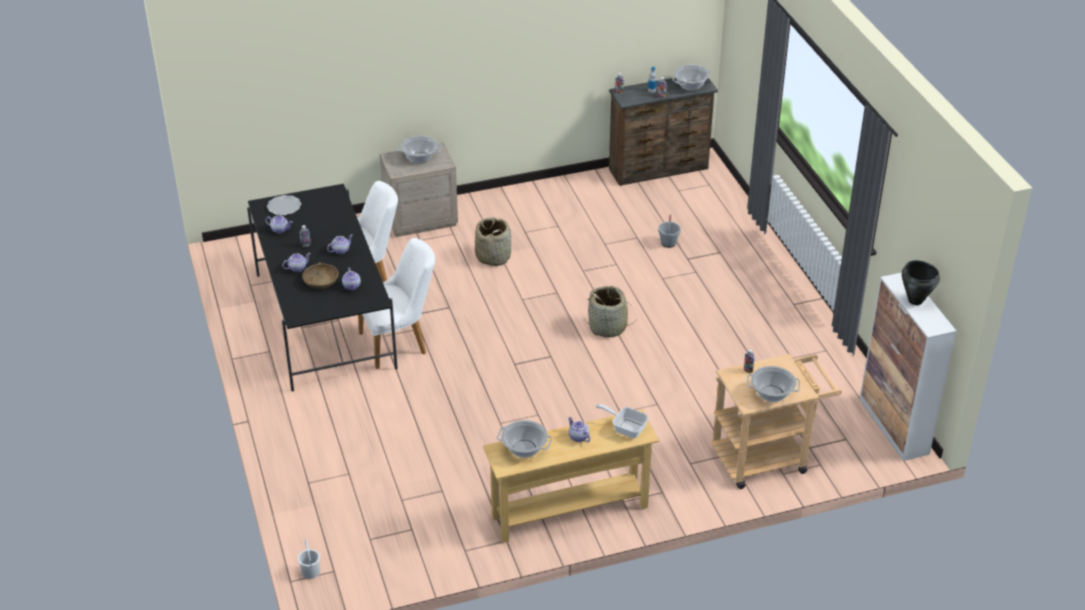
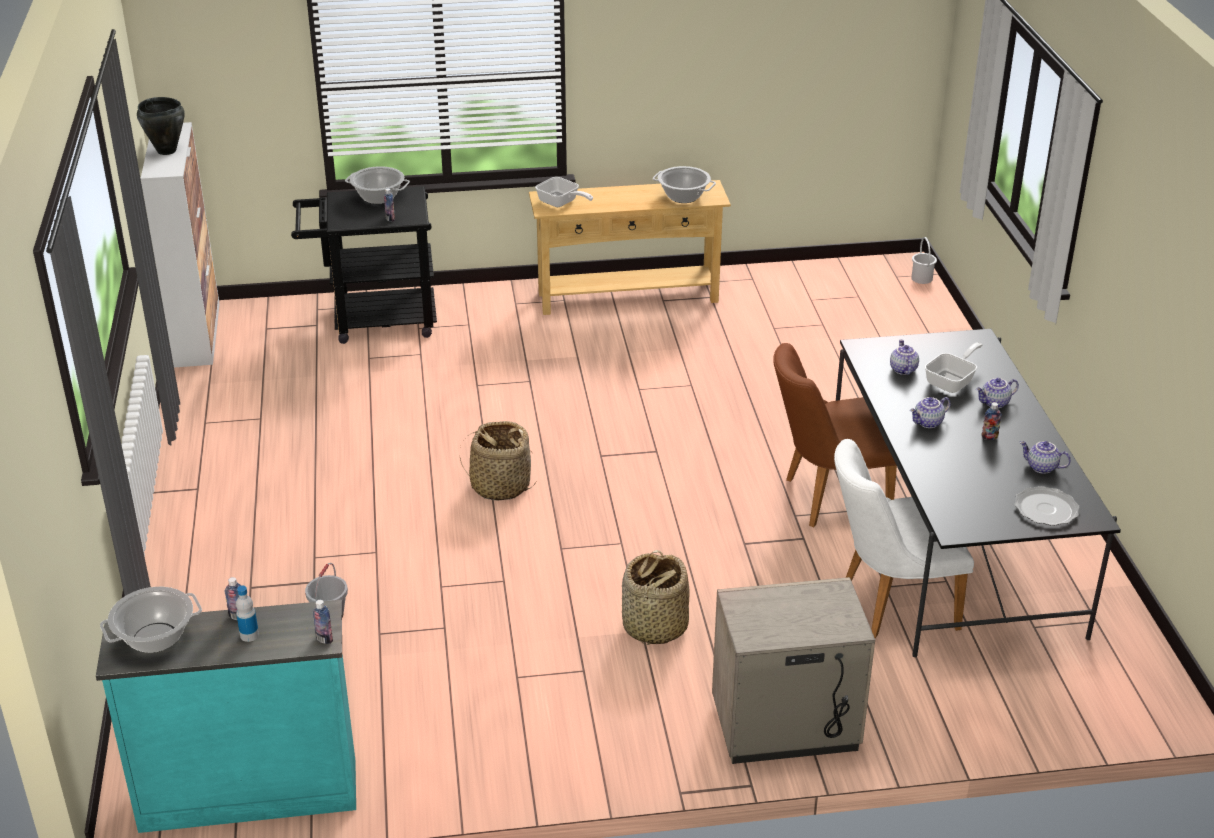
camera: 170 degrees left, 5 degrees down
(321, 281) = (953, 381): brown bowl -> frying pan
(399, 342) = (826, 498): white chair -> brown chair
(420, 157) = (788, 619): cooking pot -> none
(578, 437) = (619, 200): teapot -> none
(659, 169) = (248, 793): brown dresser -> turquoise dresser
(767, 457) = (373, 321): beige cart -> black cart

